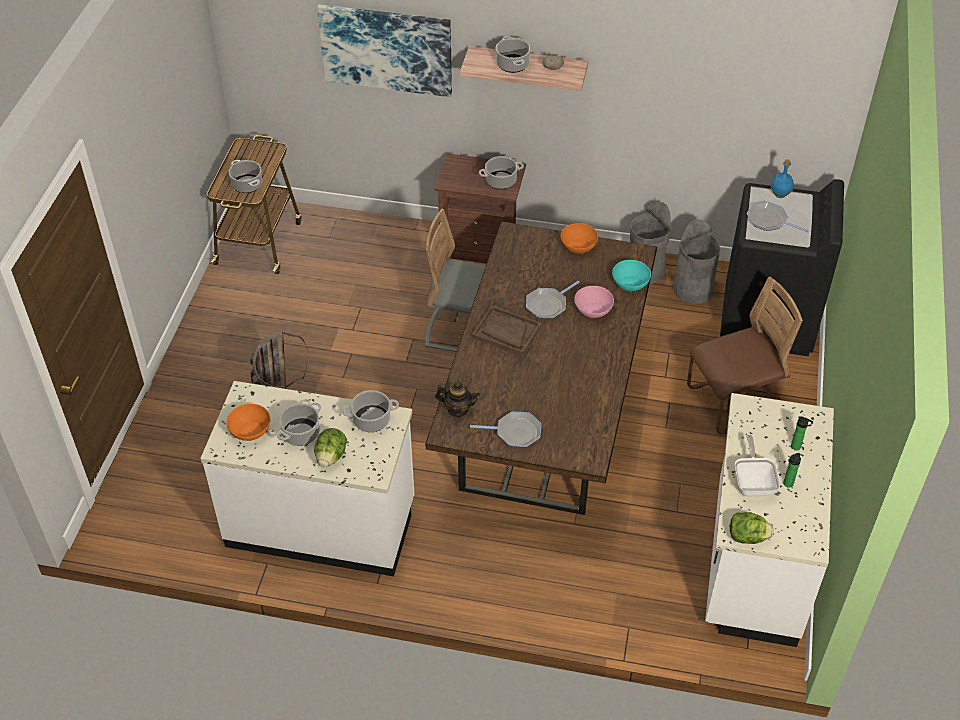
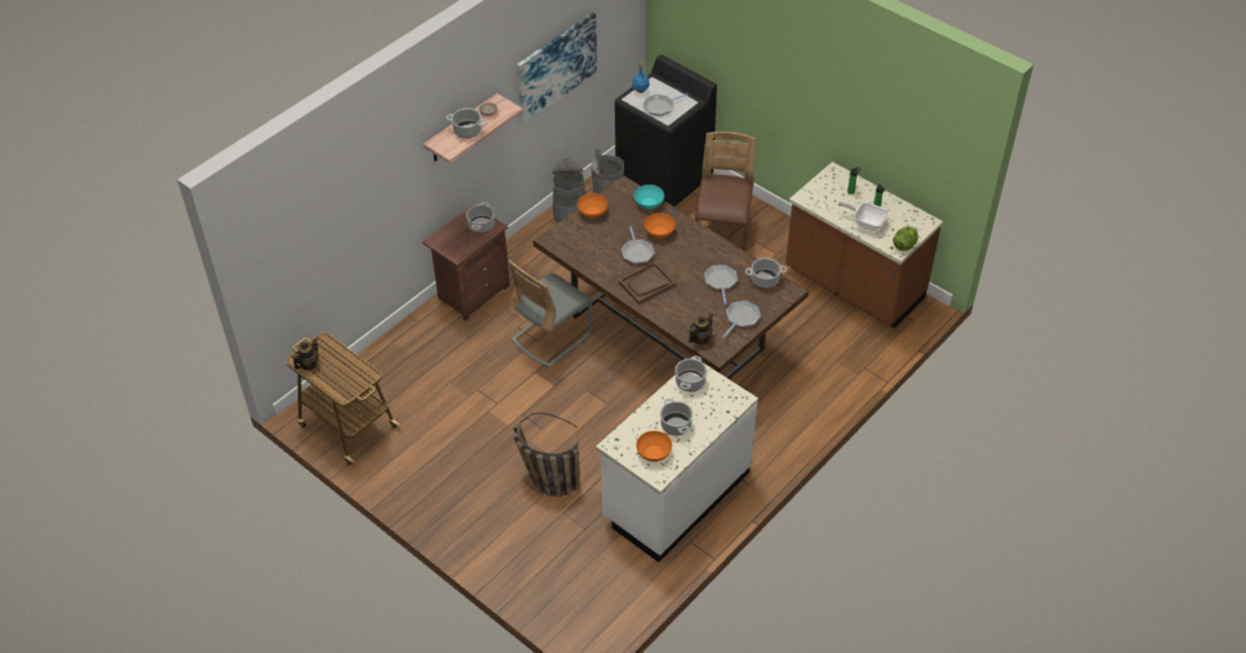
camera: 60 degrees left, 0 degrees up
(240, 153) = (308, 364): none -> teapot
(247, 185) = (351, 374): cooking pot -> cooking pot (764, 280)
(331, 456) = (709, 416): lettuce -> none
(386, 49) = (369, 192): picture -> picture (556, 66)
(558, 391) = (720, 282): none -> frying pan
(593, 310) = (659, 232): pink bowl -> orange bowl
(752, 562) = (853, 286): white counter -> brown counter

